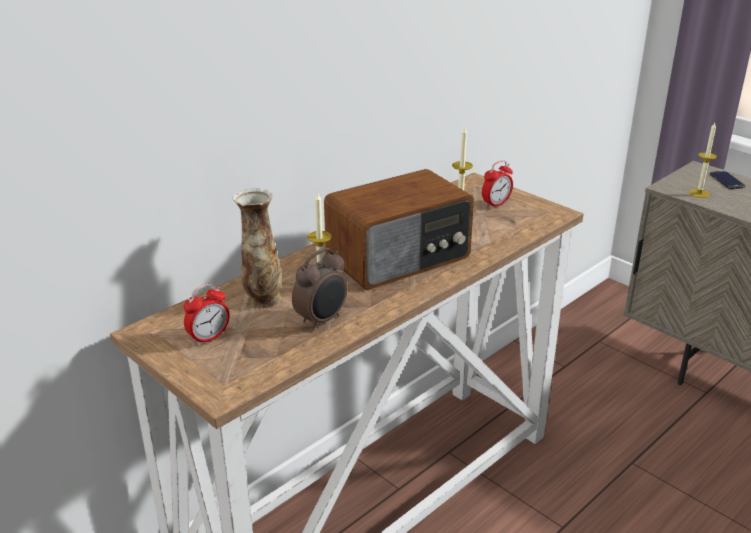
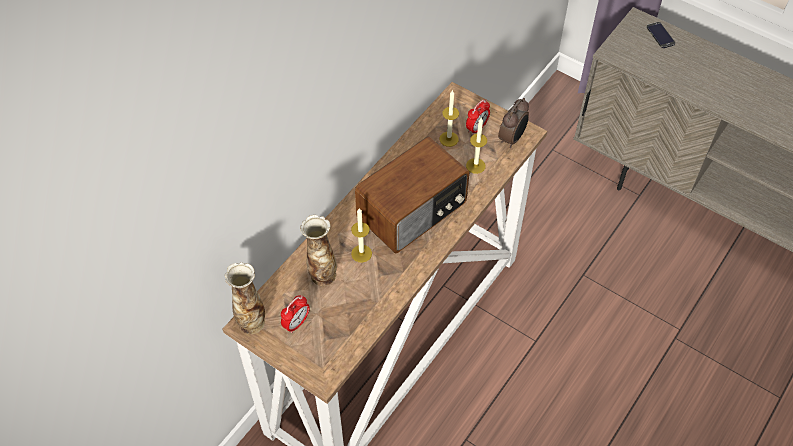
camera: 10 degrees left, 25 degrees up
(150, 330) = (251, 322): none -> vase
(322, 320) = (372, 292): alarm clock -> alarm clock (512, 138)
(699, 193) = (637, 58): candle -> candle (475, 165)

